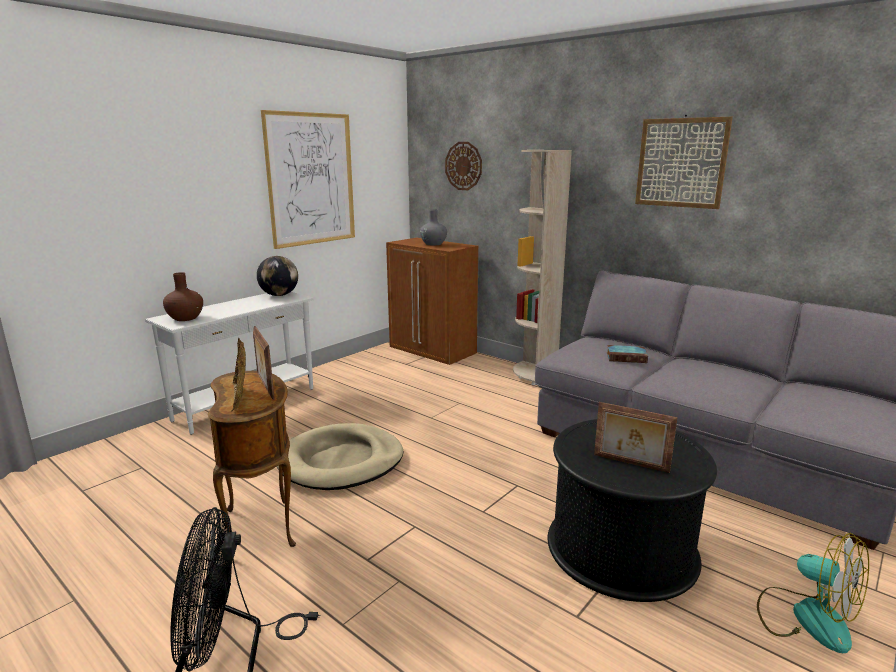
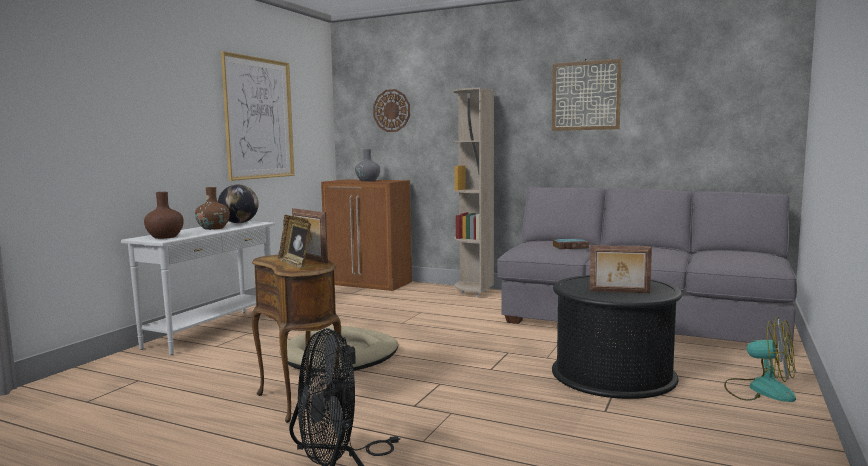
camera: 15 degrees left, 10 degrees down
(245, 304) = (213, 228): none -> brown vase

